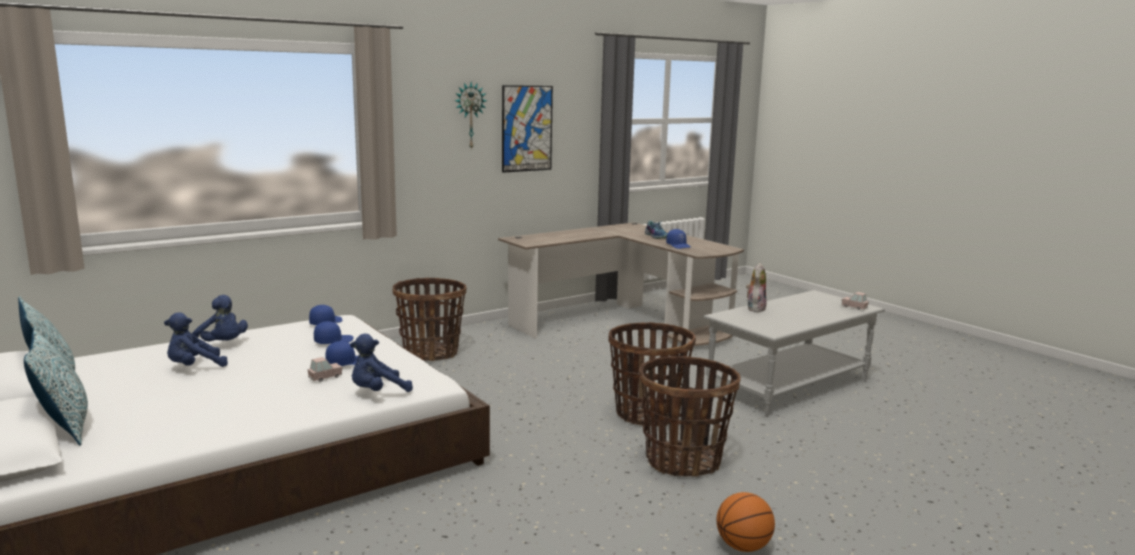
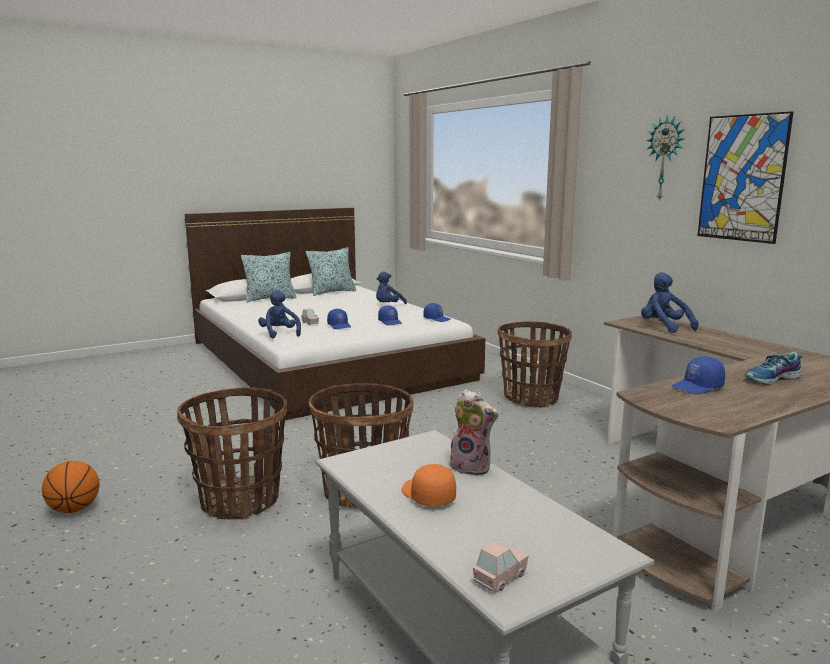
camera: 95 degrees right, 0 degrees up
(194, 367) = (346, 305): blue plush toy -> blue plush toy (664, 327)
(797, 316) = (427, 496): none -> orange cap

